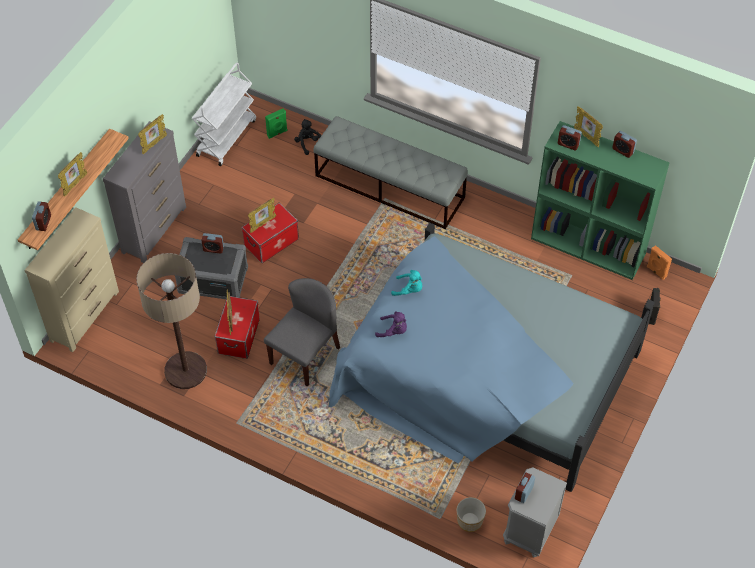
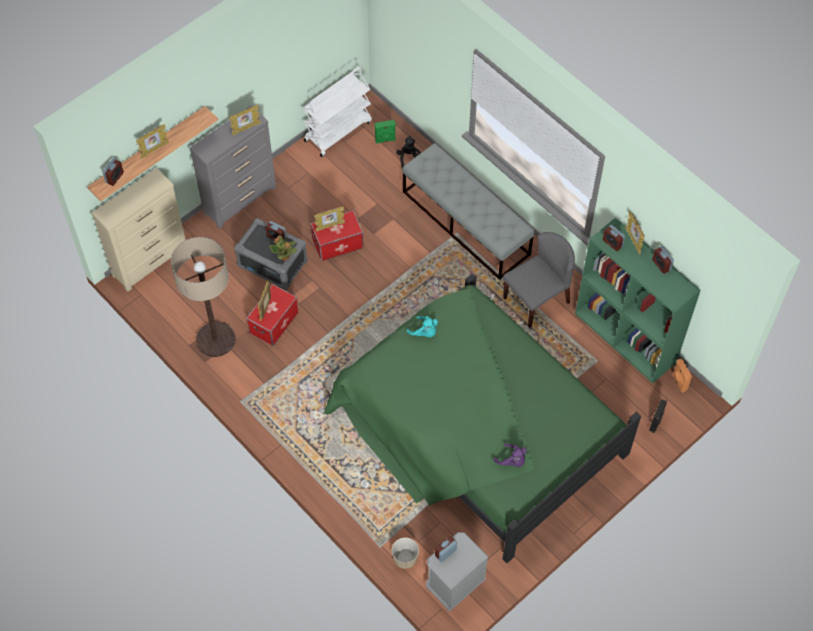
camera: 20 degrees right, 5 degrees up
(230, 265) = (284, 257): none -> potted plant
(305, 355) = (324, 358): grey chair -> grey chair (536, 299)
(393, 331) = (394, 366): purple plush toy -> purple plush toy (512, 460)
(485, 374) = (476, 429): blue bed -> green bed

